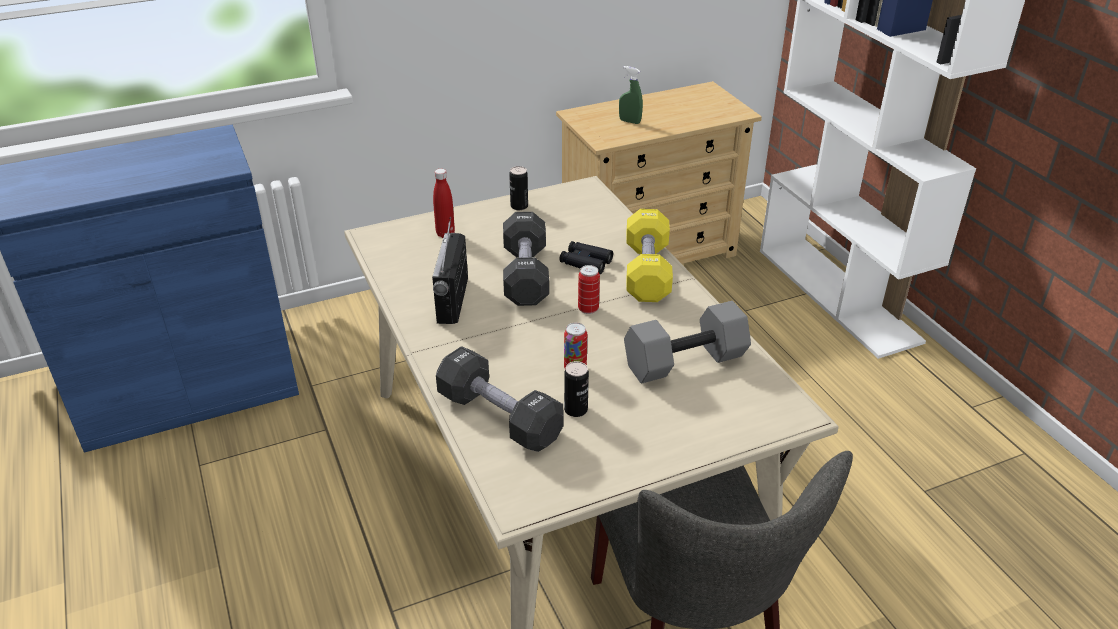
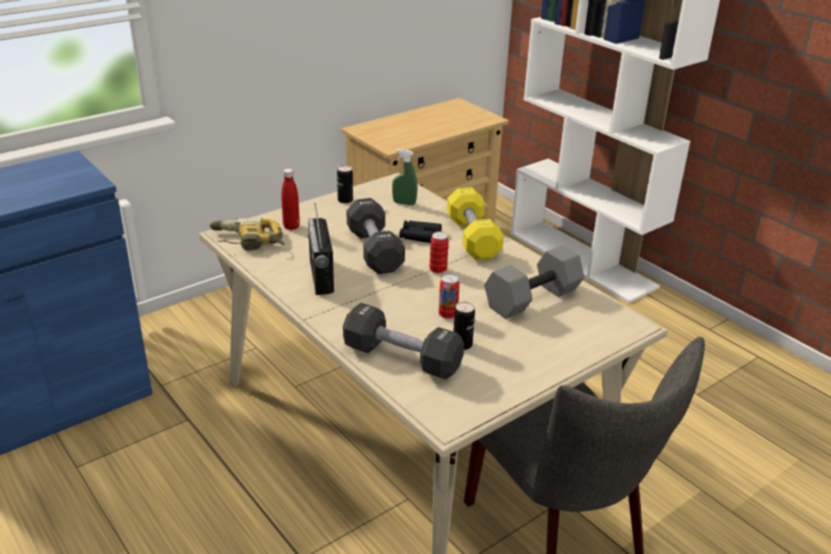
camera: 15 degrees left, 5 degrees down
(390, 247) = (247, 241): none -> power drill
(629, 121) = (406, 131): green spray bottle -> green spray bottle (404, 203)

